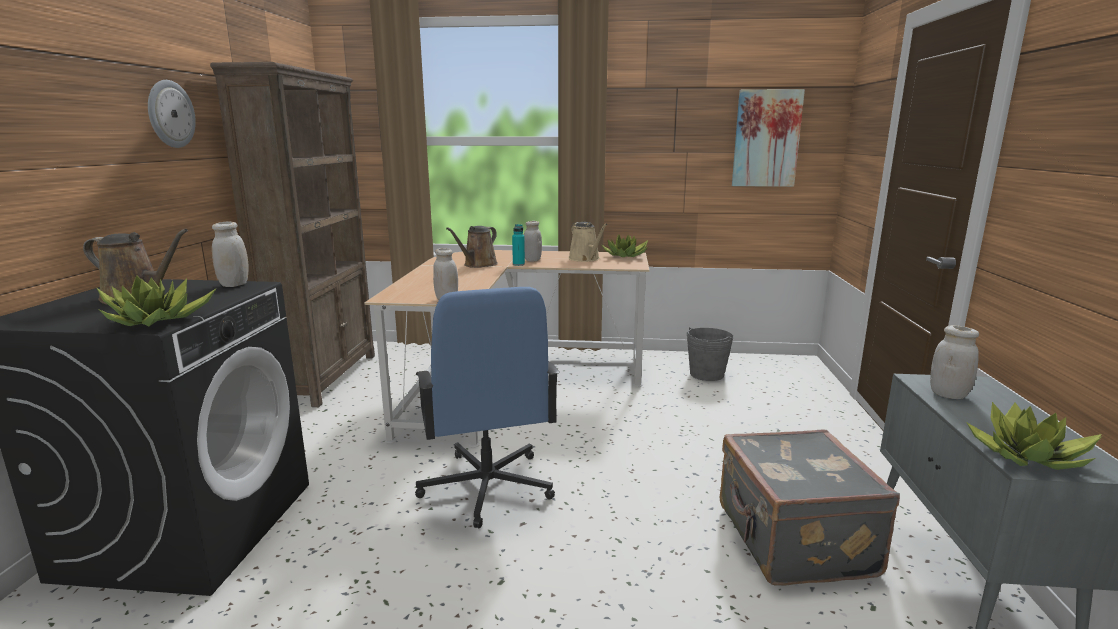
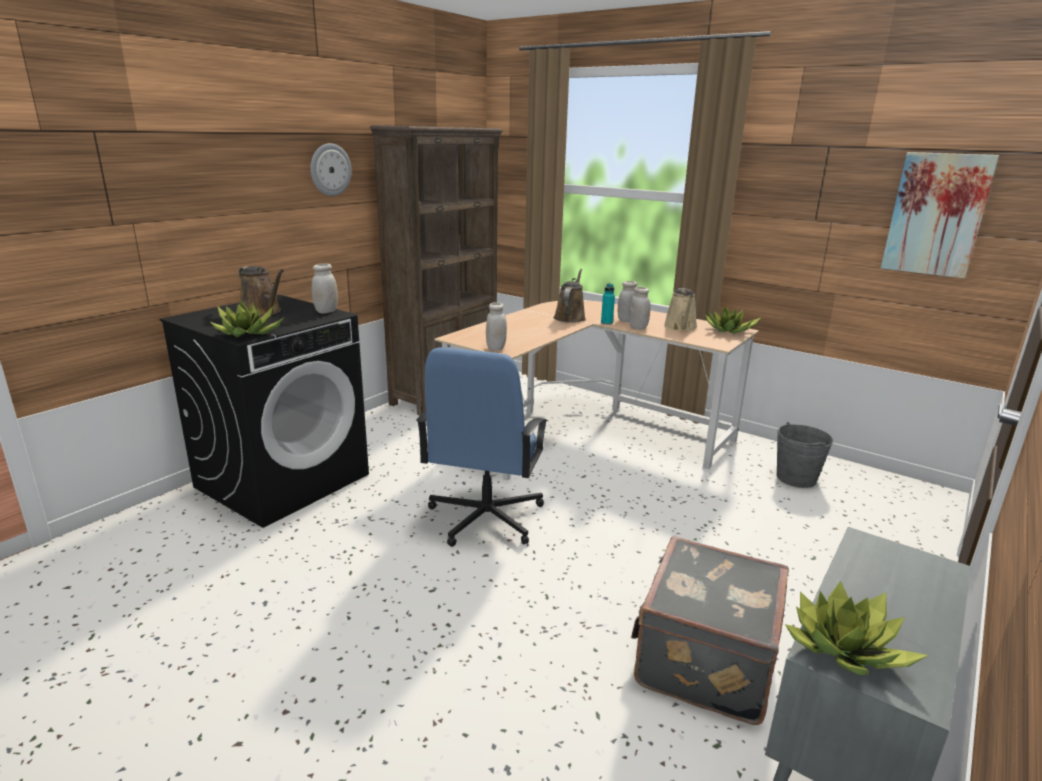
camera: 30 degrees right, 5 degrees up
(478, 265) = (570, 317): brown watering can -> brown watering can turned 135 degrees clockwise
(948, 394) = (872, 566): white jar -> white jar (638, 328)

